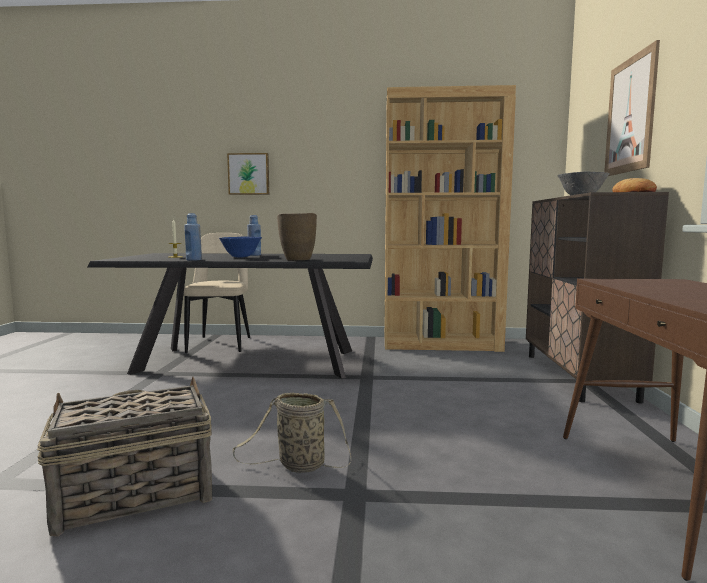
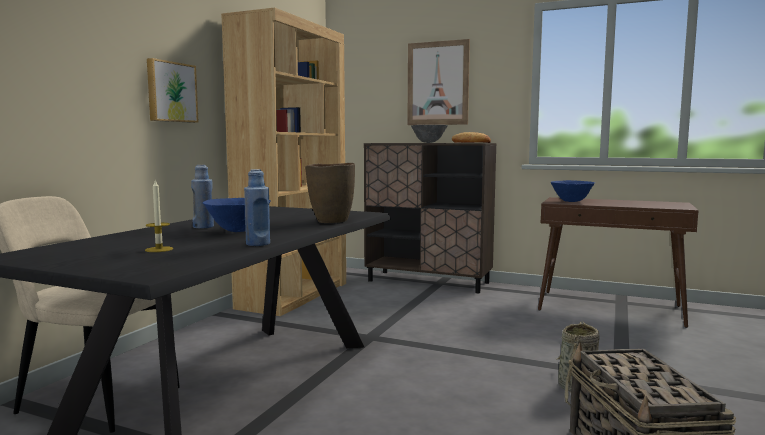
camera: 70 degrees left, 0 degrees up
(249, 174) = (54, 87): picture -> picture (171, 92)
(638, 283) = (571, 201): none -> blue bowl

